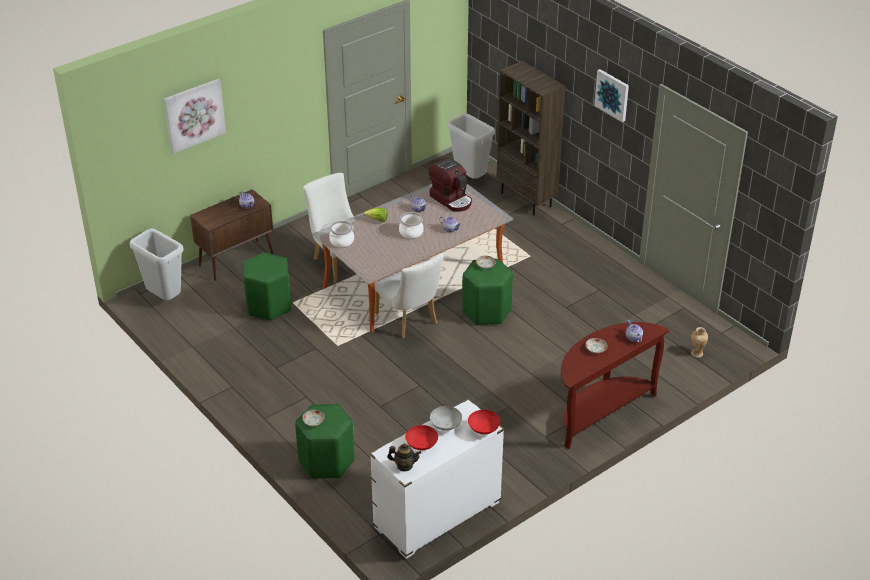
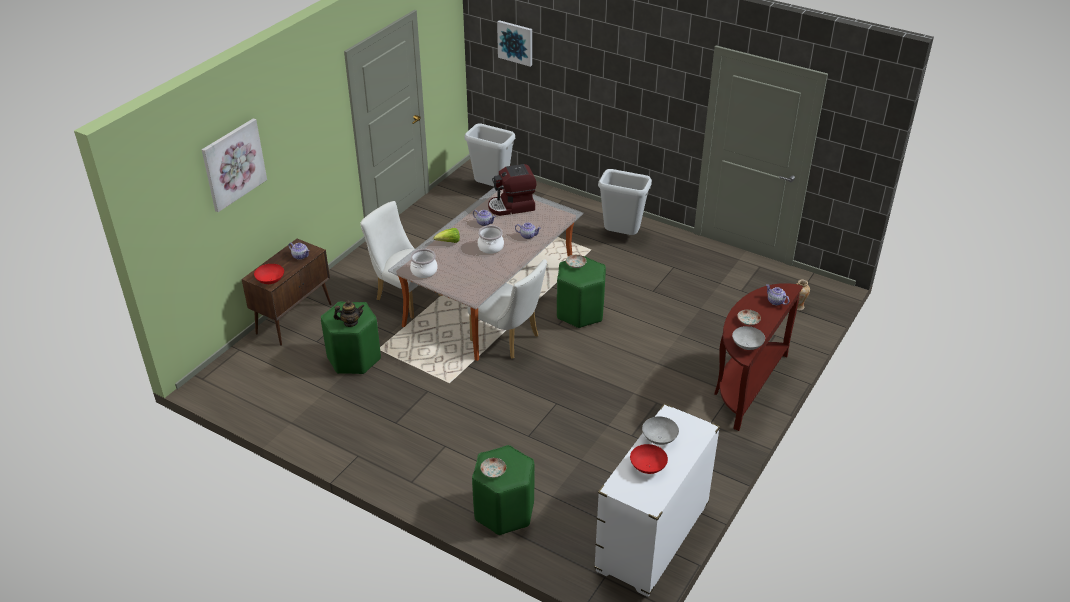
camera: 20 degrees left, 0 degrees up
(165, 298) = (234, 377): grey trash can -> grey trash can (622, 236)
(404, 466) = (644, 496): teapot -> teapot (350, 322)
(451, 199) = (512, 206): coffee machine -> coffee machine turned 135 degrees clockwise
(483, 429) = (700, 432): red bowl -> red bowl (270, 281)
(527, 199) = (557, 197): brown bookcase -> none
(580, 370) = (747, 346): none -> grey bowl
(612, 95) = (654, 69): picture -> picture (515, 42)

